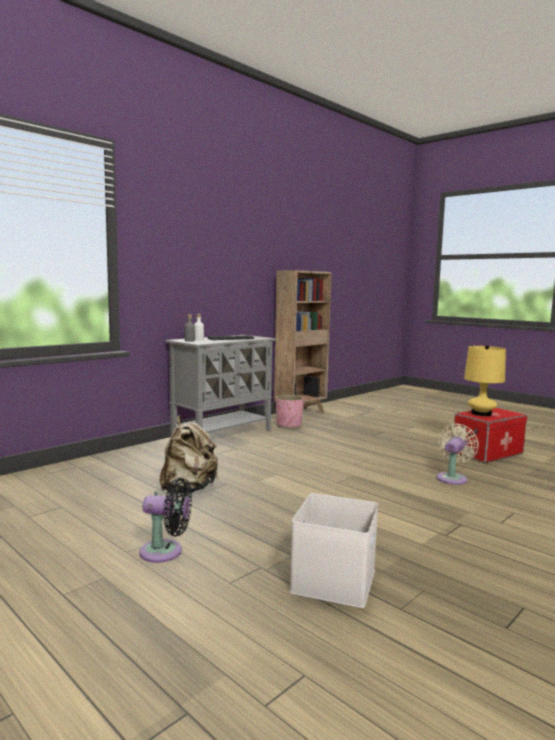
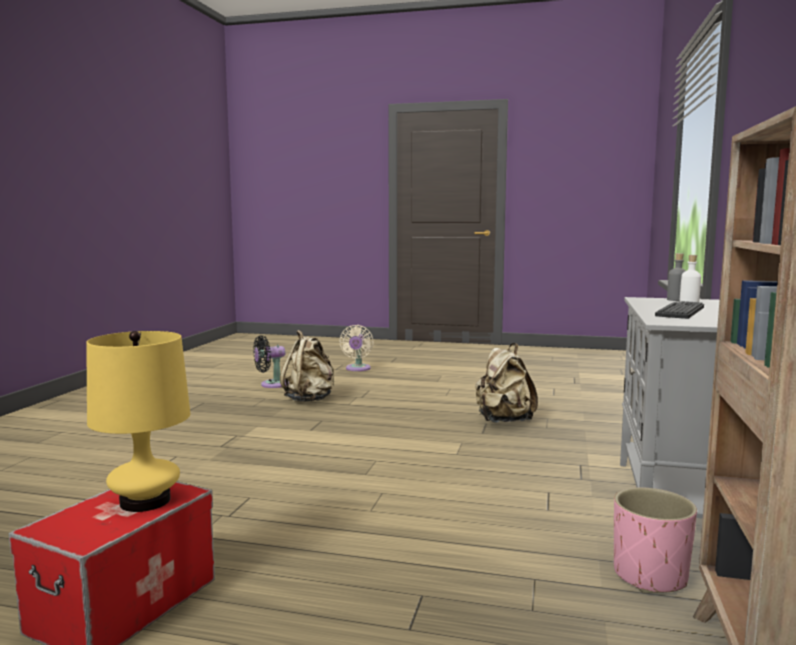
camera: 150 degrees right, 0 degrees up
(165, 552) = (428, 392): black fan -> black fan (271, 384)
(335, 581) = (310, 400): white storage box -> beige backpack
(452, 478) = (222, 503): beige fan -> beige fan (357, 369)

